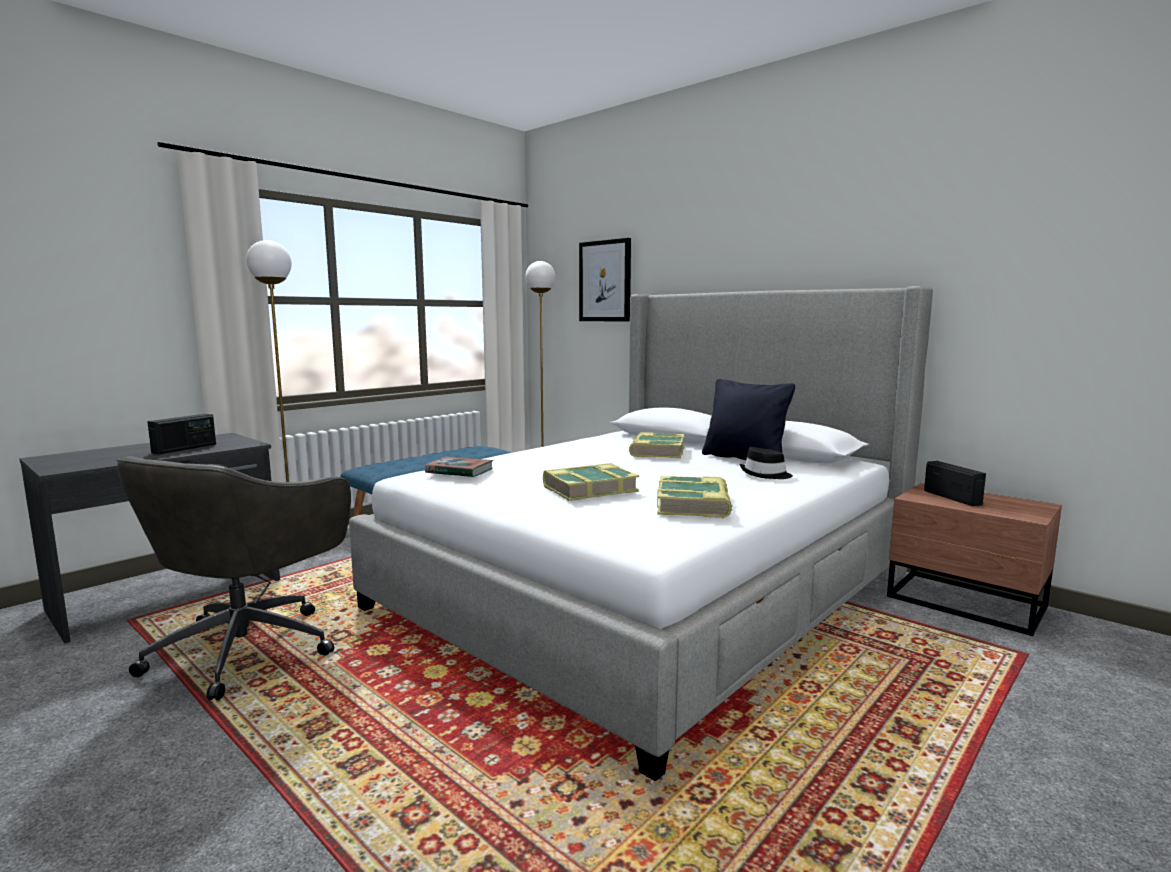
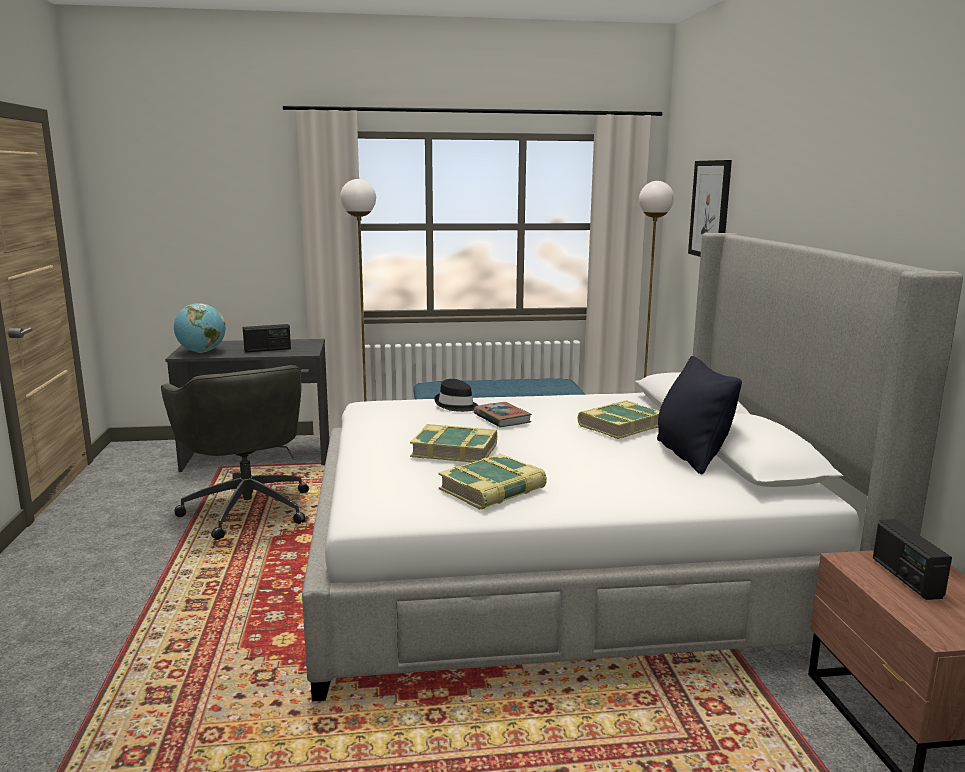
camera: 40 degrees right, 5 degrees up
(85, 462) = (201, 352): none -> globe
(248, 647) = (247, 508): grey office chair -> grey office chair turned 90 degrees counterclockwise
(459, 471) = (401, 408): book -> book (502, 418)
(765, 474) = (653, 480): black hat -> black hat (456, 405)
(952, 497) = (906, 578): radio -> radio turned 150 degrees clockwise

